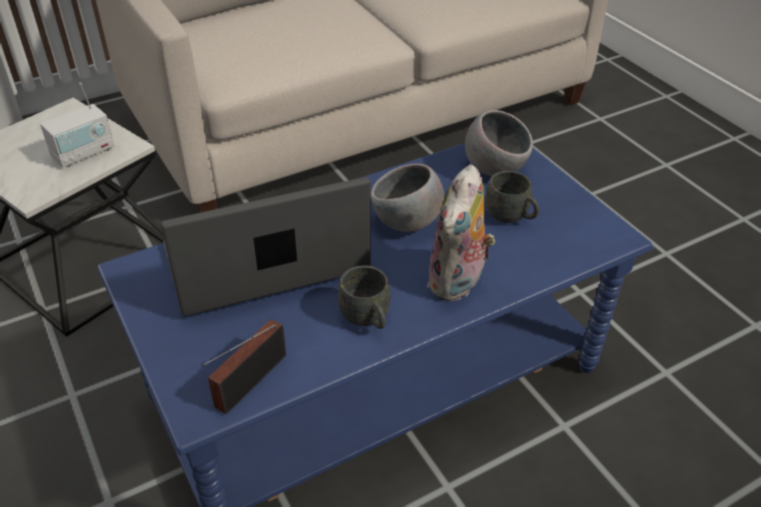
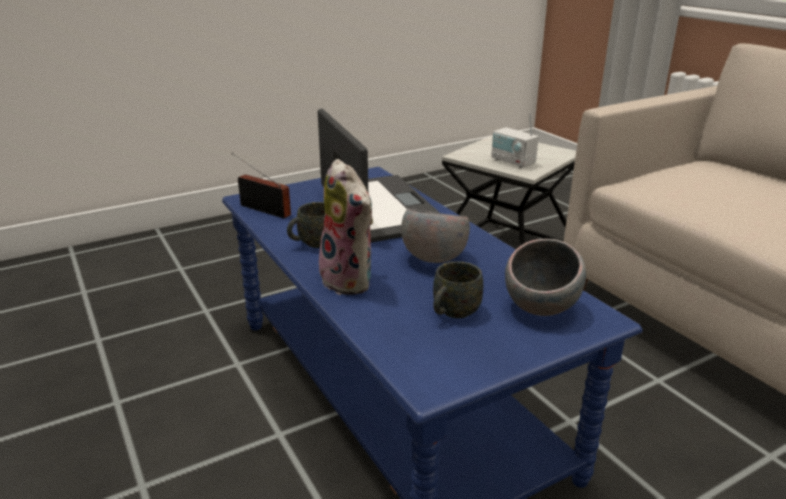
camera: 90 degrees right, 15 degrees down
(458, 283) = (351, 280): plush toy -> plush toy turned 150 degrees counterclockwise

